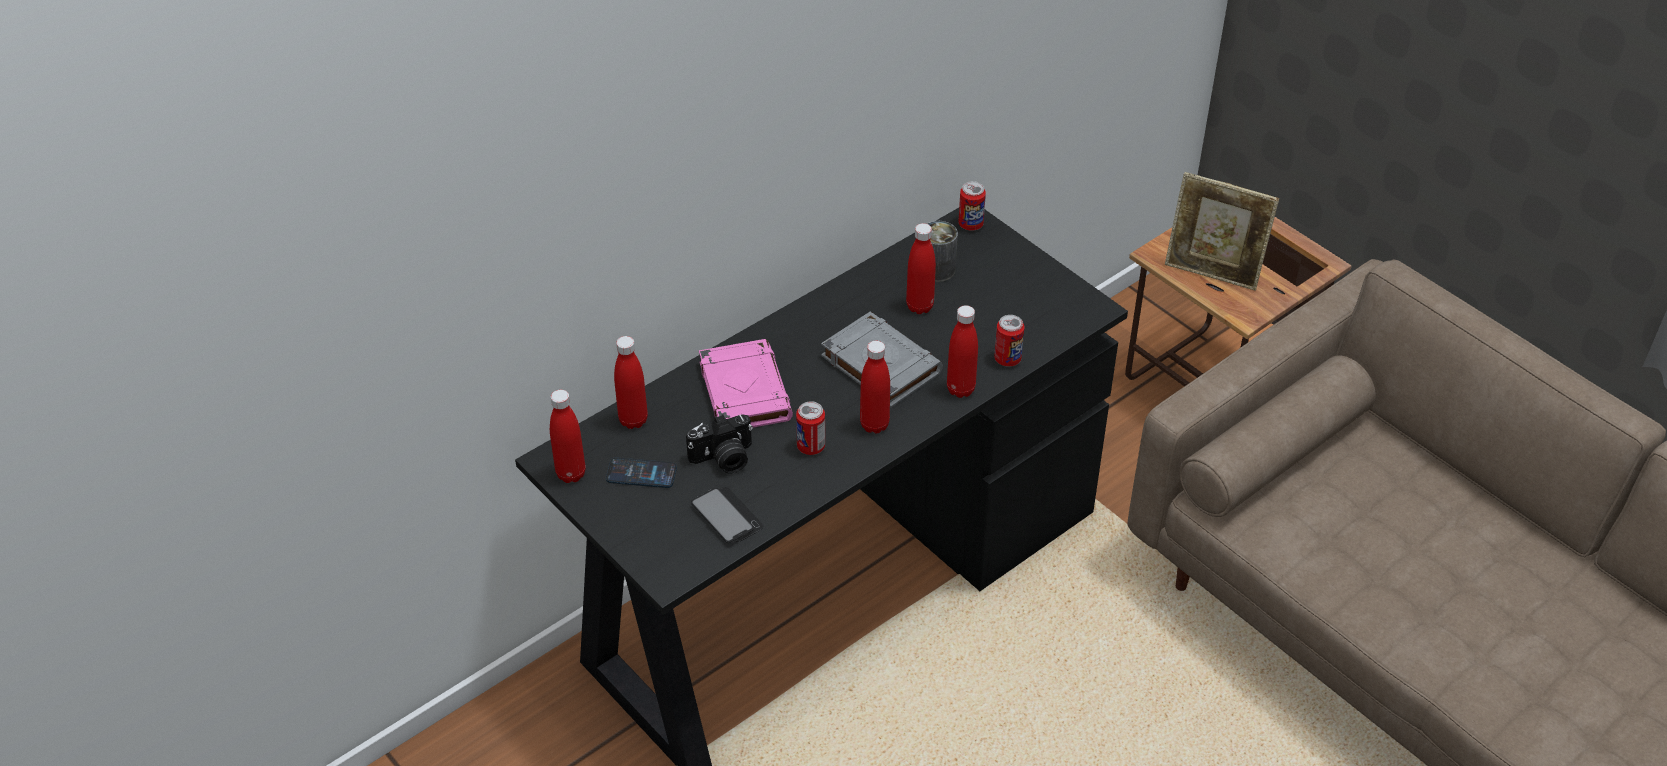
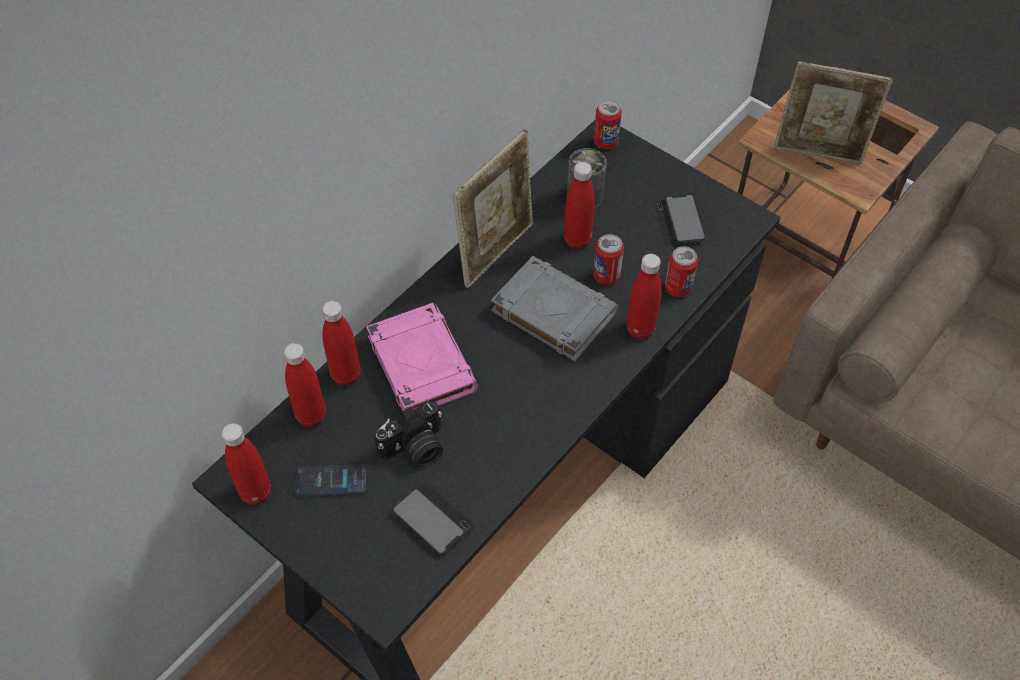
camera: 10 degrees left, 10 degrees up
(811, 447) = (503, 420): can -> can (606, 275)
(838, 307) = (496, 252): none -> picture frame
(874, 425) = (563, 384): red bottle -> red bottle (346, 375)
(1024, 303) = (679, 222): none -> phone

